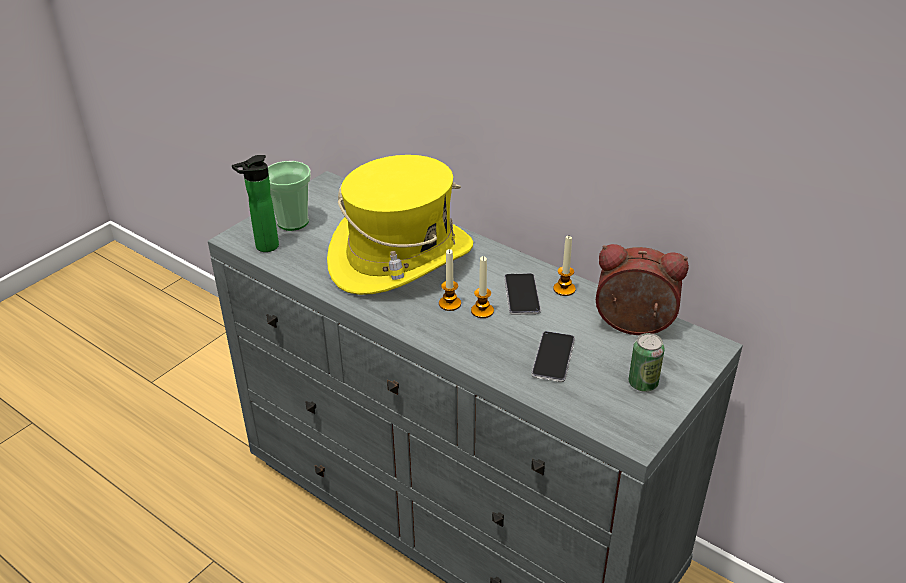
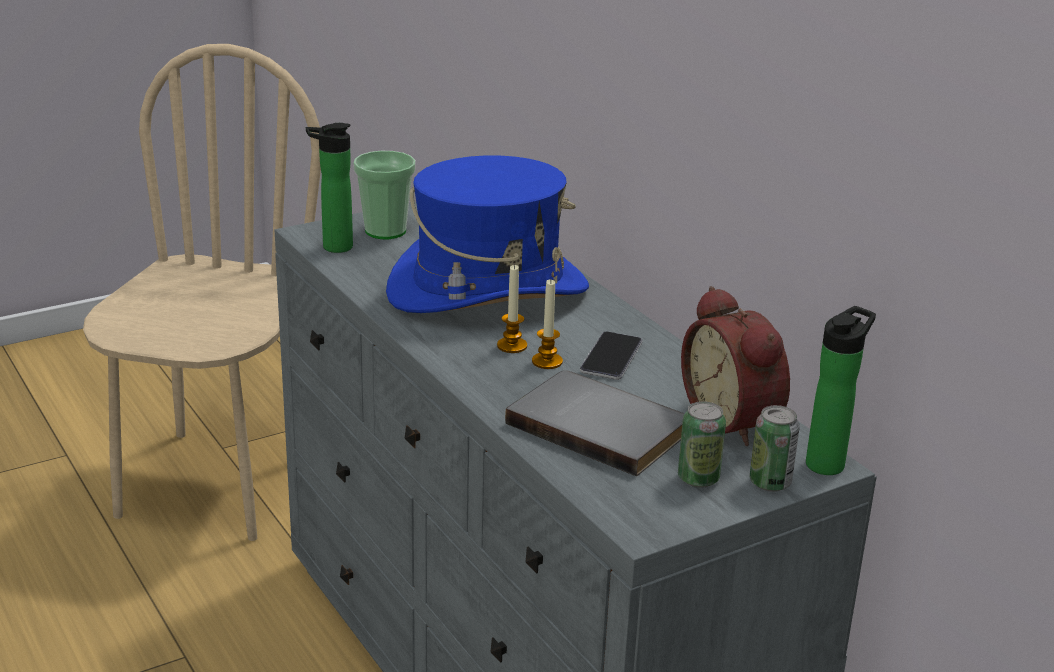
camera: 20 degrees right, 10 degrees down
(163, 413) = (217, 484): none -> beige chair
(401, 258) = (488, 291): yellow hat -> blue hat
(553, 357) = (600, 426): phone -> grey book
(564, 289) = (672, 364): candle -> none
(633, 326) = (735, 420): alarm clock -> alarm clock turned 150 degrees counterclockwise
(687, 372) = (770, 482): none -> can
(711, 344) = (828, 462): none -> bottle

